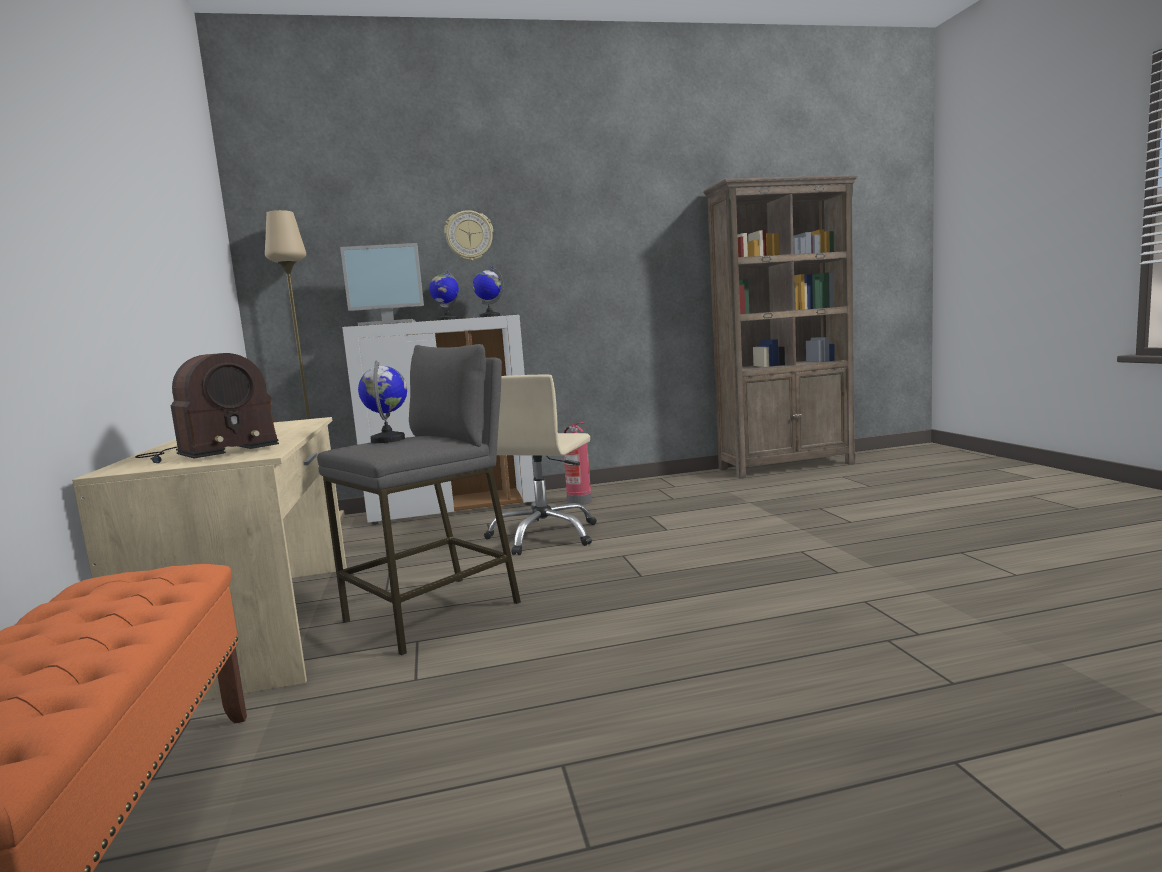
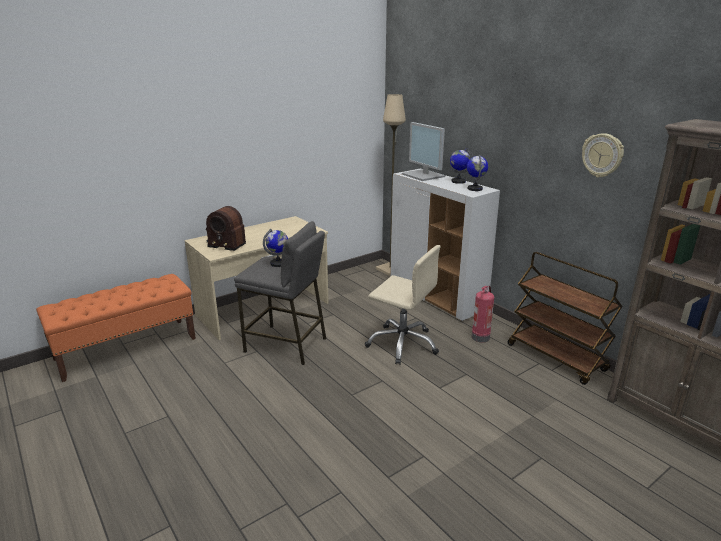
camera: 65 degrees right, 15 degrees up
(469, 236) = (488, 124): wall clock -> wall clock (602, 155)
(544, 536) = (402, 344): beige office chair -> beige office chair turned 150 degrees counterclockwise
(655, 482) = (556, 358): none -> brown cart

